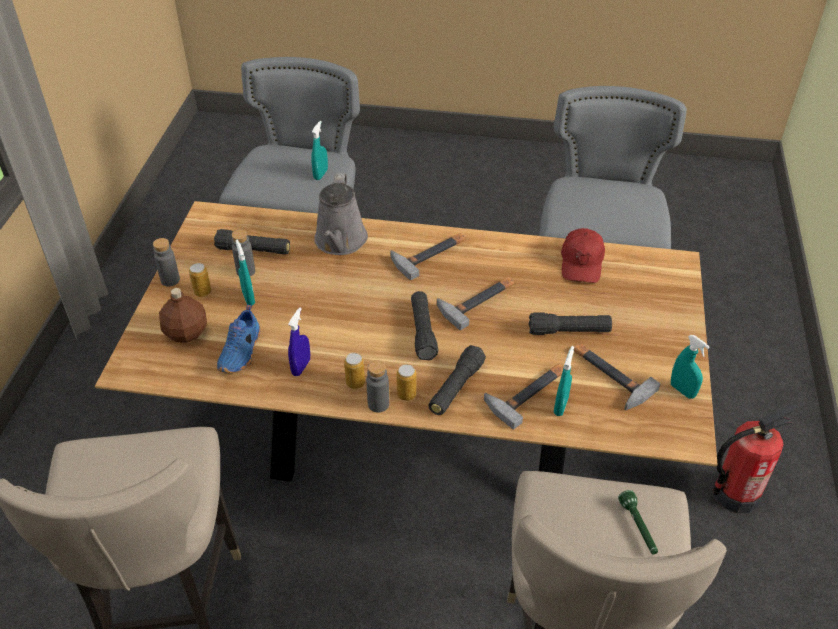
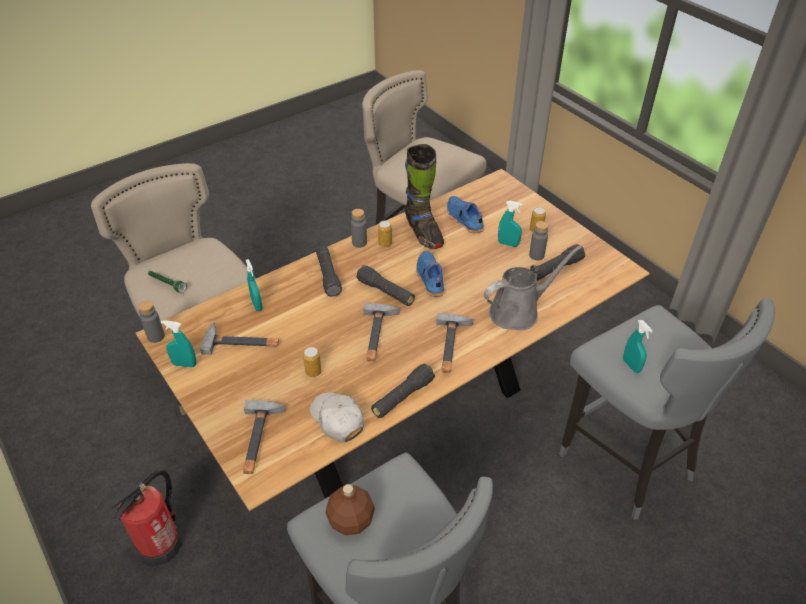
camera: 135 degrees right, 0 degrees up
(170, 280) = (563, 224): grey bottle -> grey bottle (156, 336)
(186, 333) = (505, 209): brown bottle -> brown bottle (350, 520)
(301, 367) = (423, 233): blue spray bottle -> black boot
(340, 242) = (518, 311): grey watering can -> grey watering can turned 105 degrees clockwise
(367, 316) = (429, 279): none -> blue shoe
(406, 394) = (350, 256): can -> can (313, 372)
(528, 392) = (284, 300): hammer -> hammer (259, 439)
(569, 331) = (295, 355): black flashlight -> black flashlight (402, 397)
(582, 263) = (337, 419): red cap -> white cap

